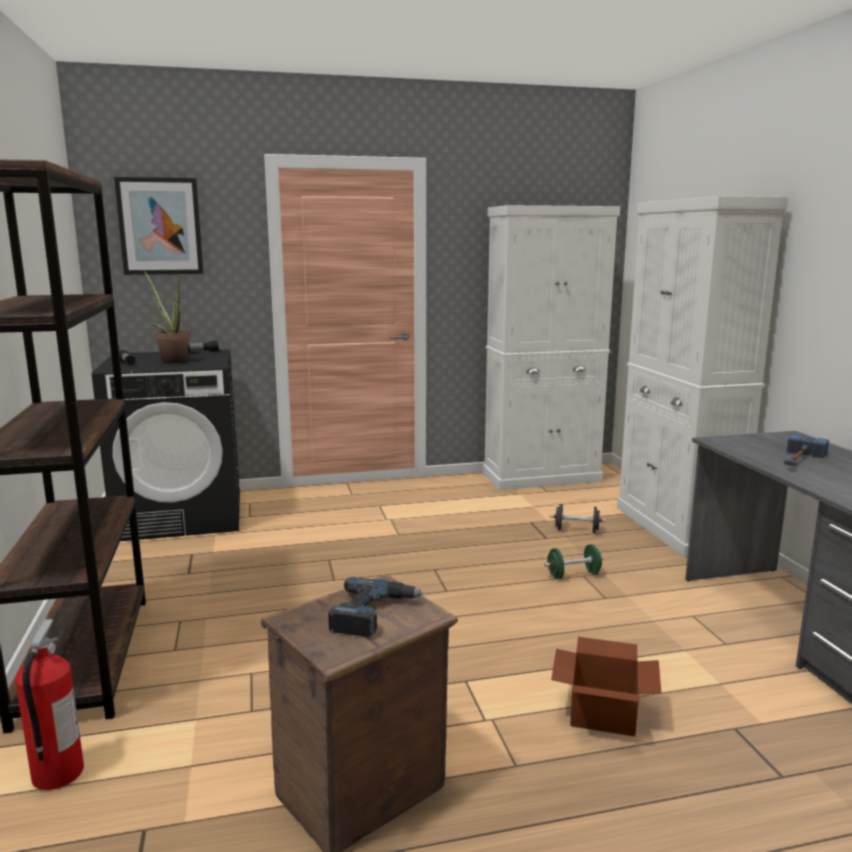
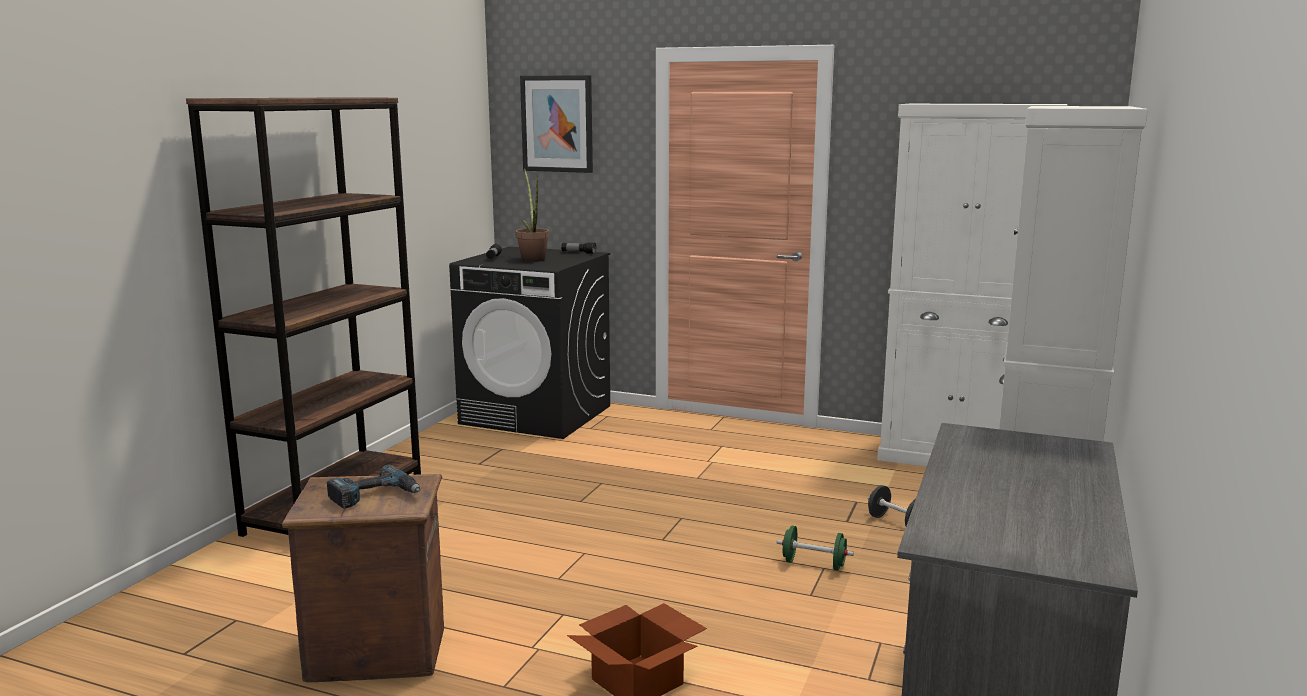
camera: 35 degrees right, 0 degrees up
(56, 774) = (234, 570): fire extinguisher -> none
(799, 460) = (1002, 472): hammer -> none

